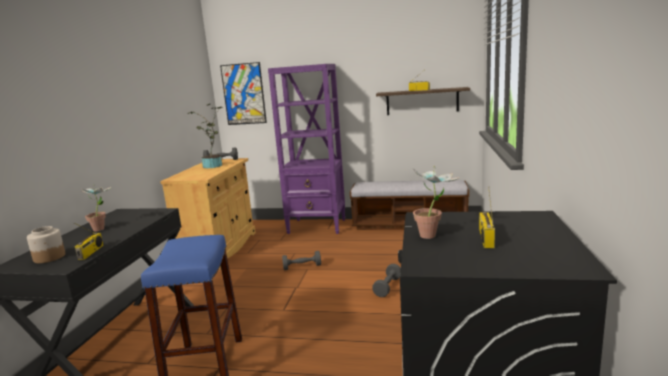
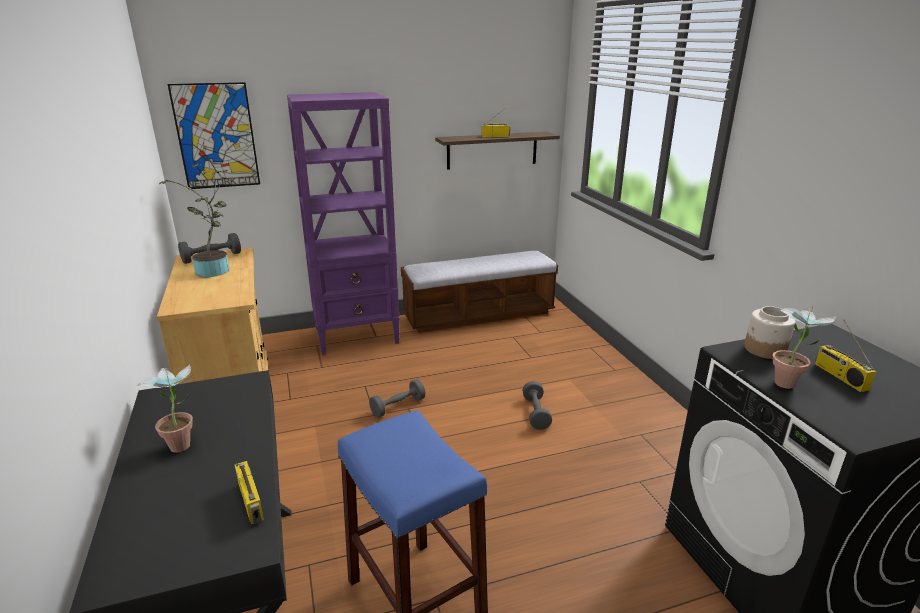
camera: 30 degrees left, 10 degrees up
(49, 257) = (176, 535): jar -> jar (764, 350)

